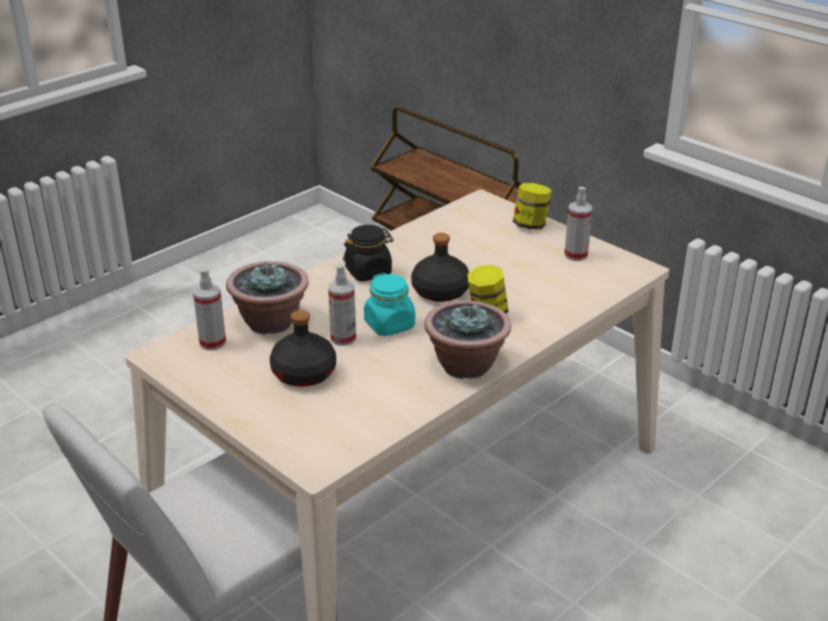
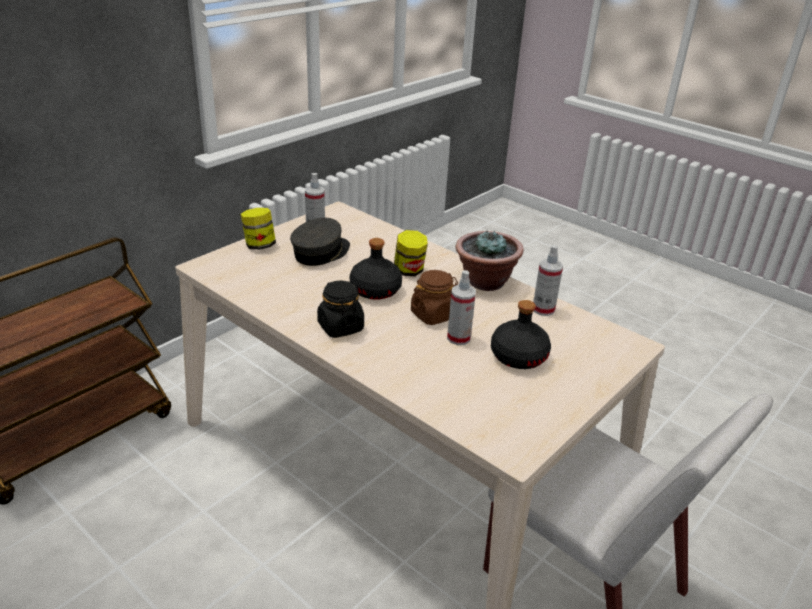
camera: 95 degrees left, 0 degrees up
(212, 343) = (483, 417): spray bottle -> spray bottle (543, 309)
(270, 322) = (440, 381): potted plant -> none
(390, 325) = (433, 315): turquoise jar -> brown jar
(522, 259) = (321, 252): none -> grey cap

